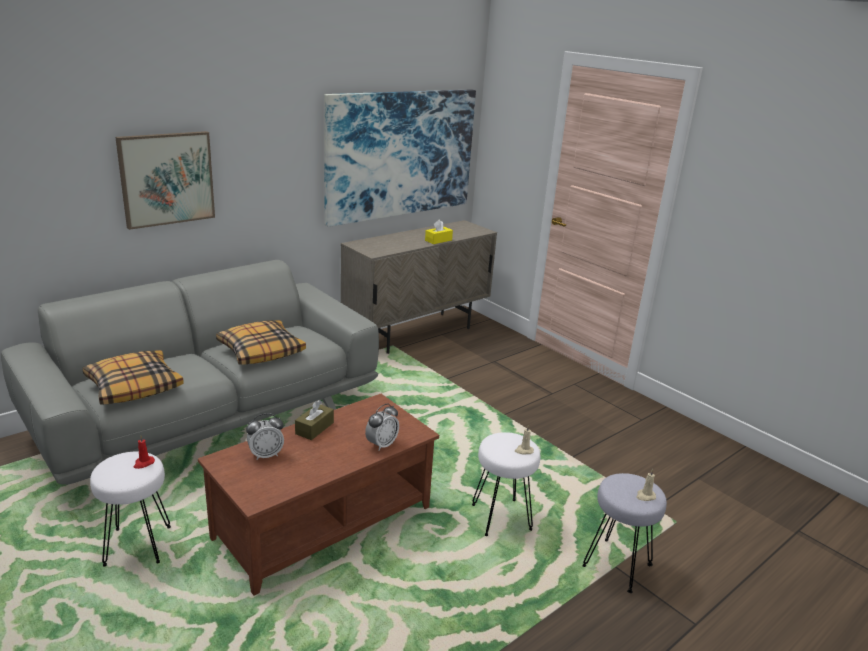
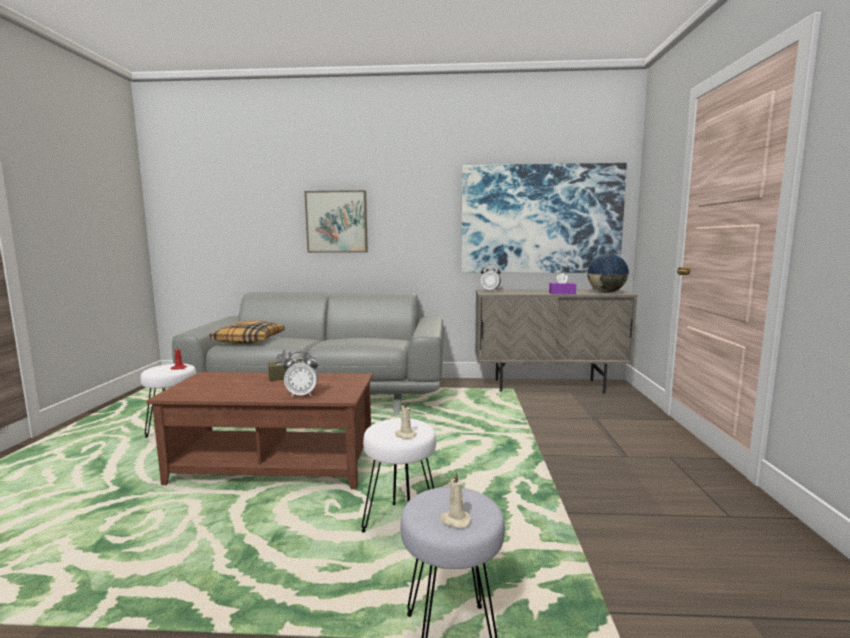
camera: 45 degrees right, 15 degrees down
(261, 351) = (346, 340): pillow -> none
(266, 455) = (230, 379): alarm clock -> alarm clock (490, 291)
(438, 240) = (562, 293): yellow tissue box -> purple tissue box
(468, 231) = (606, 292): none -> globe

